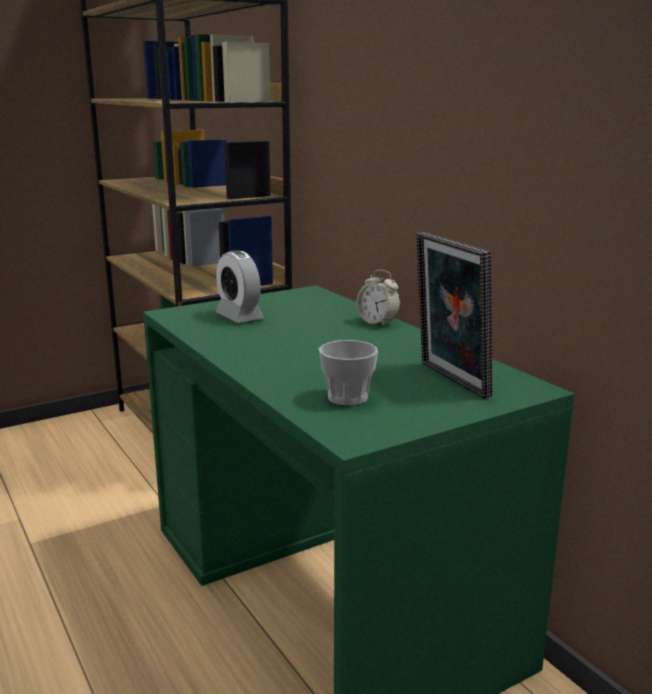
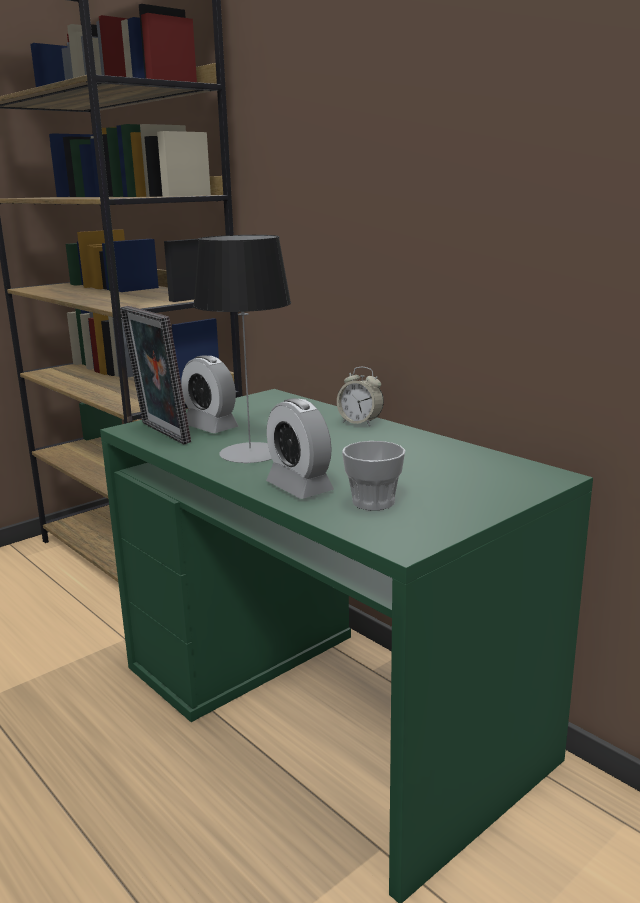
camera: 10 degrees left, 0 degrees up
(261, 343) = (250, 453): none -> table lamp
(288, 378) = (299, 487): none -> alarm clock
(449, 380) = (466, 475): picture frame -> picture frame (160, 434)

